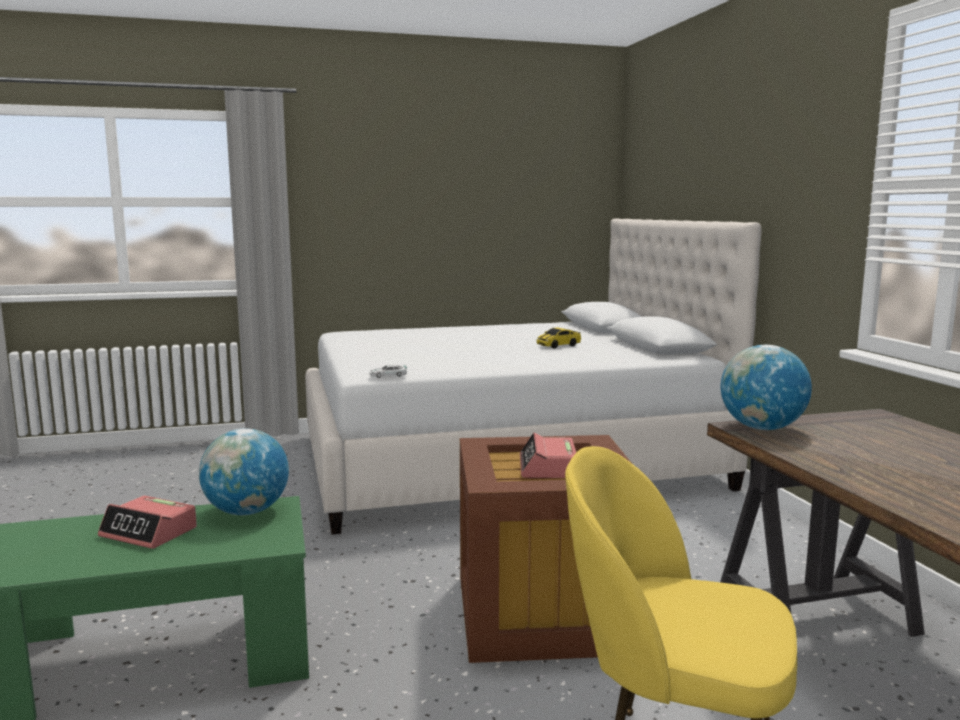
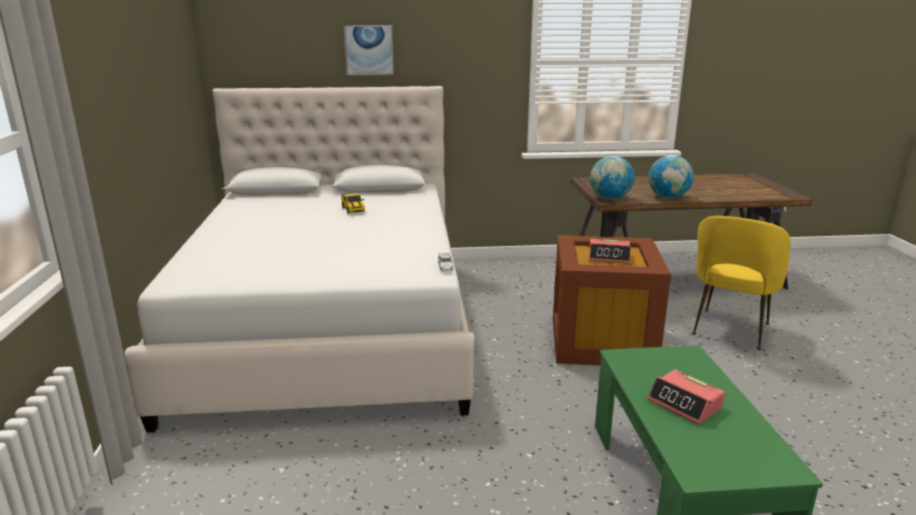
camera: 80 degrees left, 10 degrees up
(149, 532) = (685, 404): alarm clock -> alarm clock turned 105 degrees clockwise
(246, 512) = (636, 367): globe -> globe (668, 197)
(714, 174) = (369, 50): none -> picture

